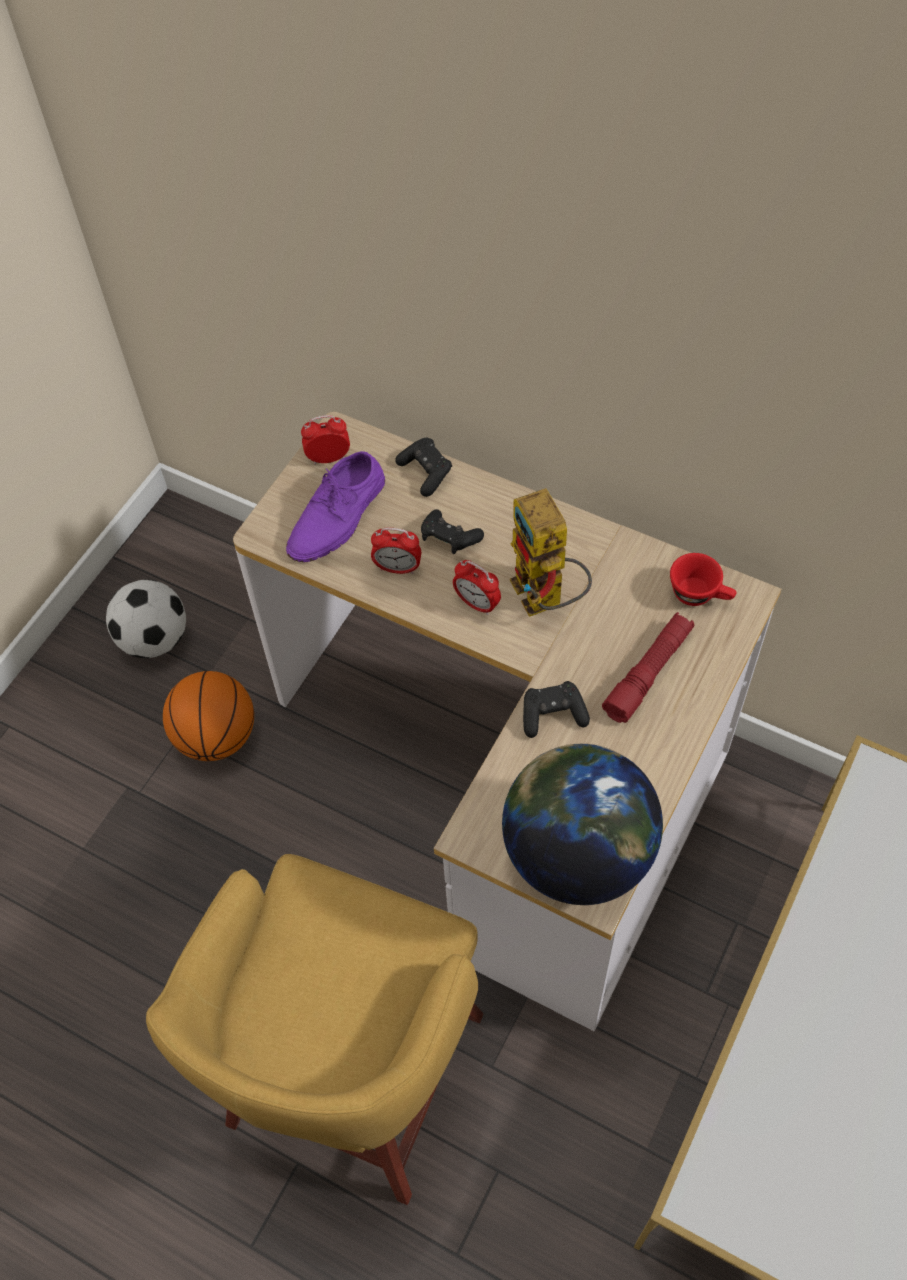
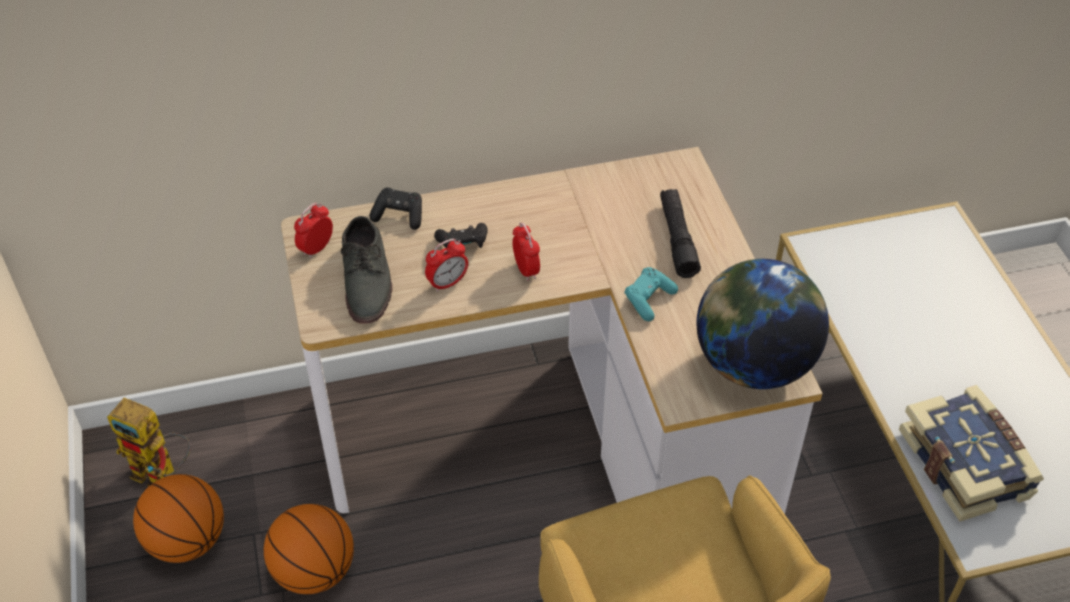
camera: 45 degrees left, 10 degrees down
(155, 639) = (187, 541): football -> basketball
(338, 517) = (367, 279): purple shoe -> grey shoe
(477, 603) = (526, 269): alarm clock -> alarm clock turned 105 degrees counterclockwise
(545, 600) = (567, 239): toy robot -> toy robot (163, 474)
(552, 715) = (648, 300): black game controller -> turquoise game controller
(648, 673) = (677, 239): red flashlight -> black flashlight
(700, 594) = (657, 178): red cup -> none
(782, 1117) = (967, 464): none -> book

